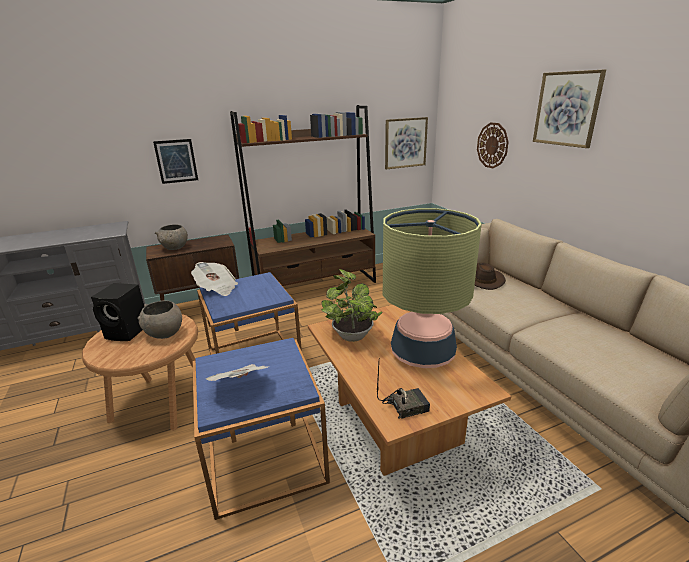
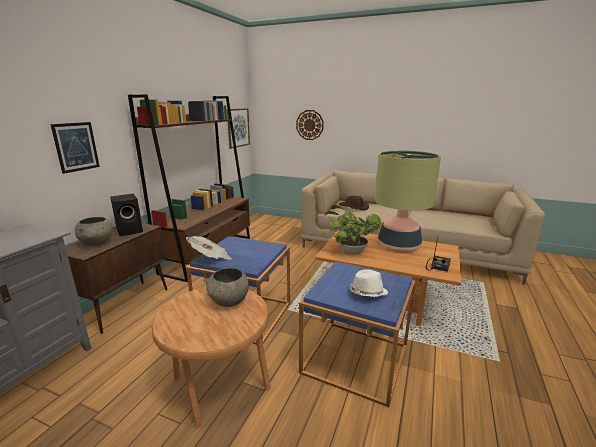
camera: 45 degrees left, 5 degrees down
(128, 332) = (189, 317): black speaker -> black speaker (130, 230)
(241, 385) = (367, 293): newspaper -> white hat
(567, 109) = (364, 99): picture -> none

